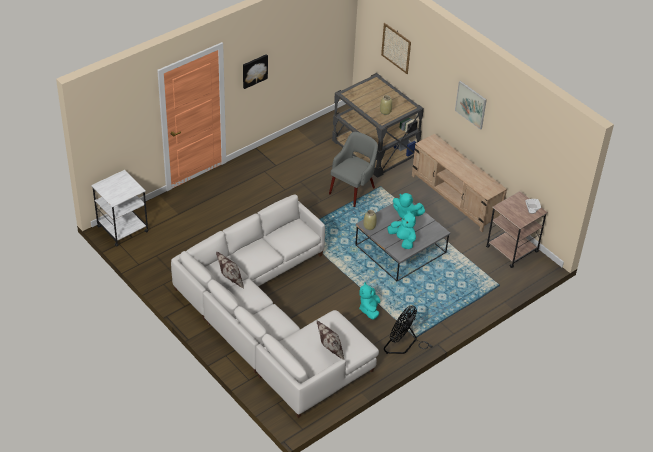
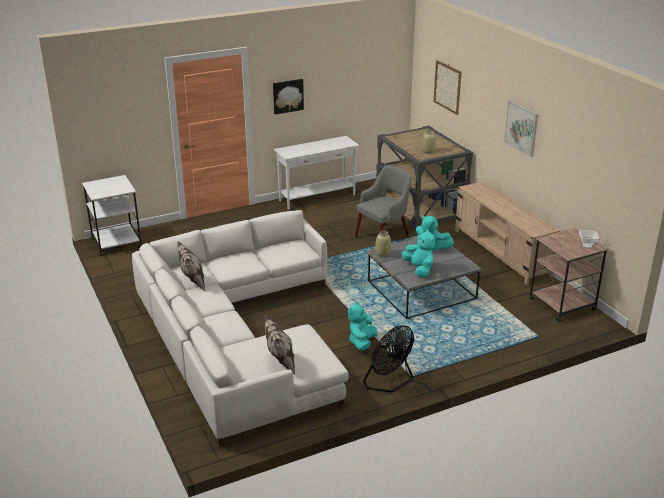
camera: 15 degrees right, 15 degrees down
(280, 147) = (317, 197): none -> white console table

